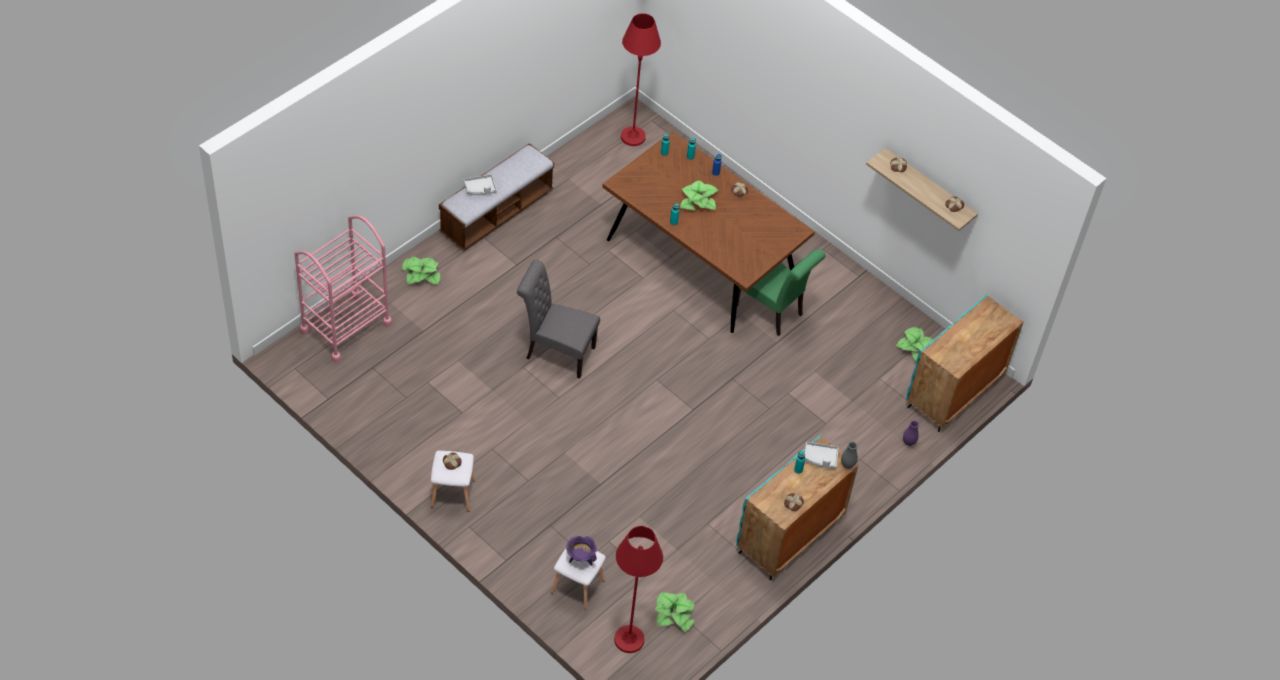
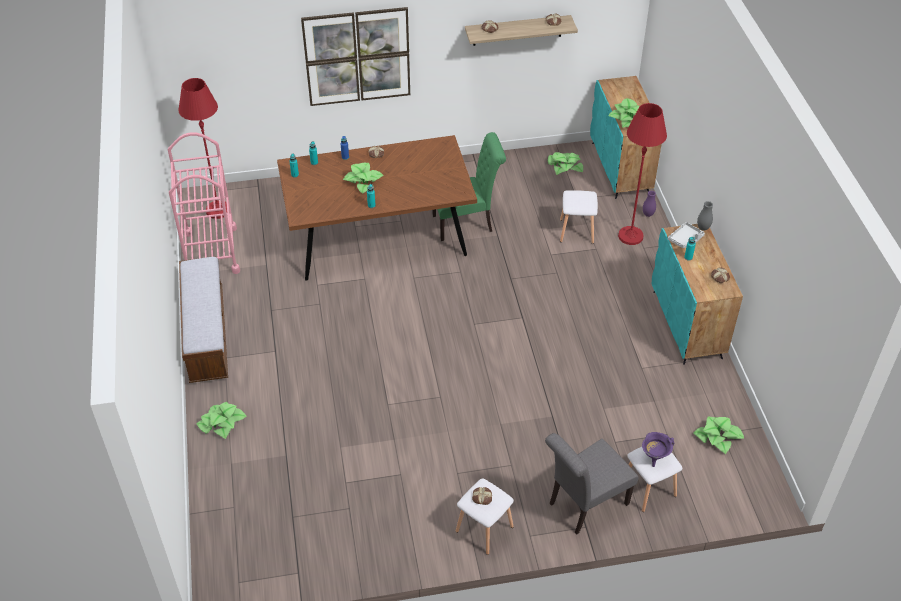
camera: 50 degrees left, 5 degrees down
(346, 327) = (227, 513): pink cart -> pink cart (211, 252)
(480, 188) = (196, 317): grey tray -> none
(556, 352) = (391, 373): grey chair -> grey chair (584, 505)
(629, 639) = (726, 481): red floor lamp -> red floor lamp (630, 236)
(794, 102) = (357, 56): none -> picture
(836, 398) = (577, 231): none -> white stool
(950, 343) = (627, 118): none -> potted plant

